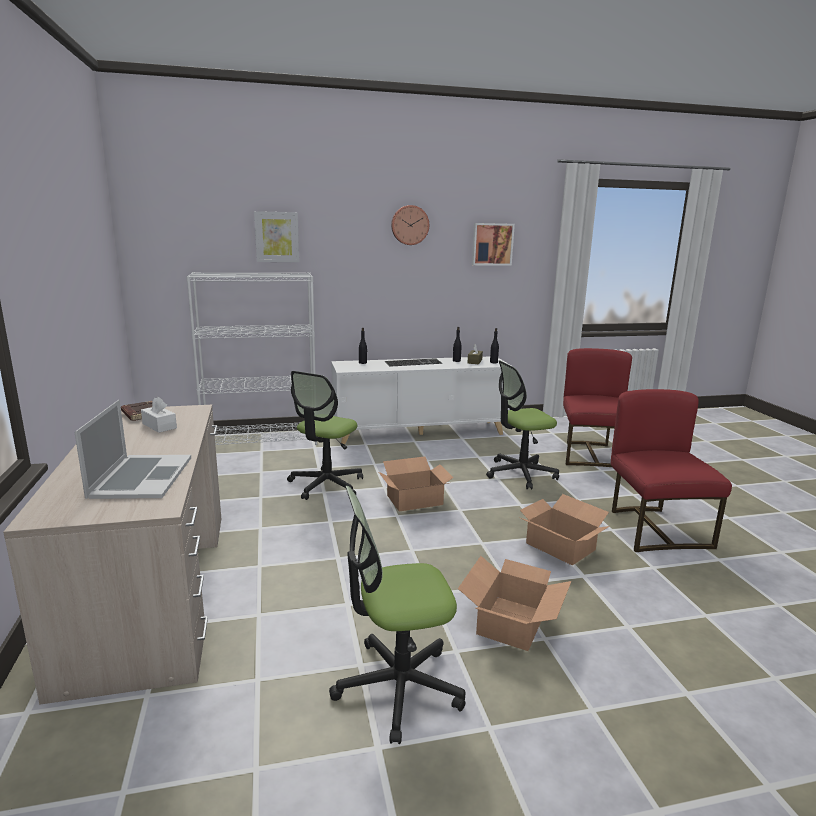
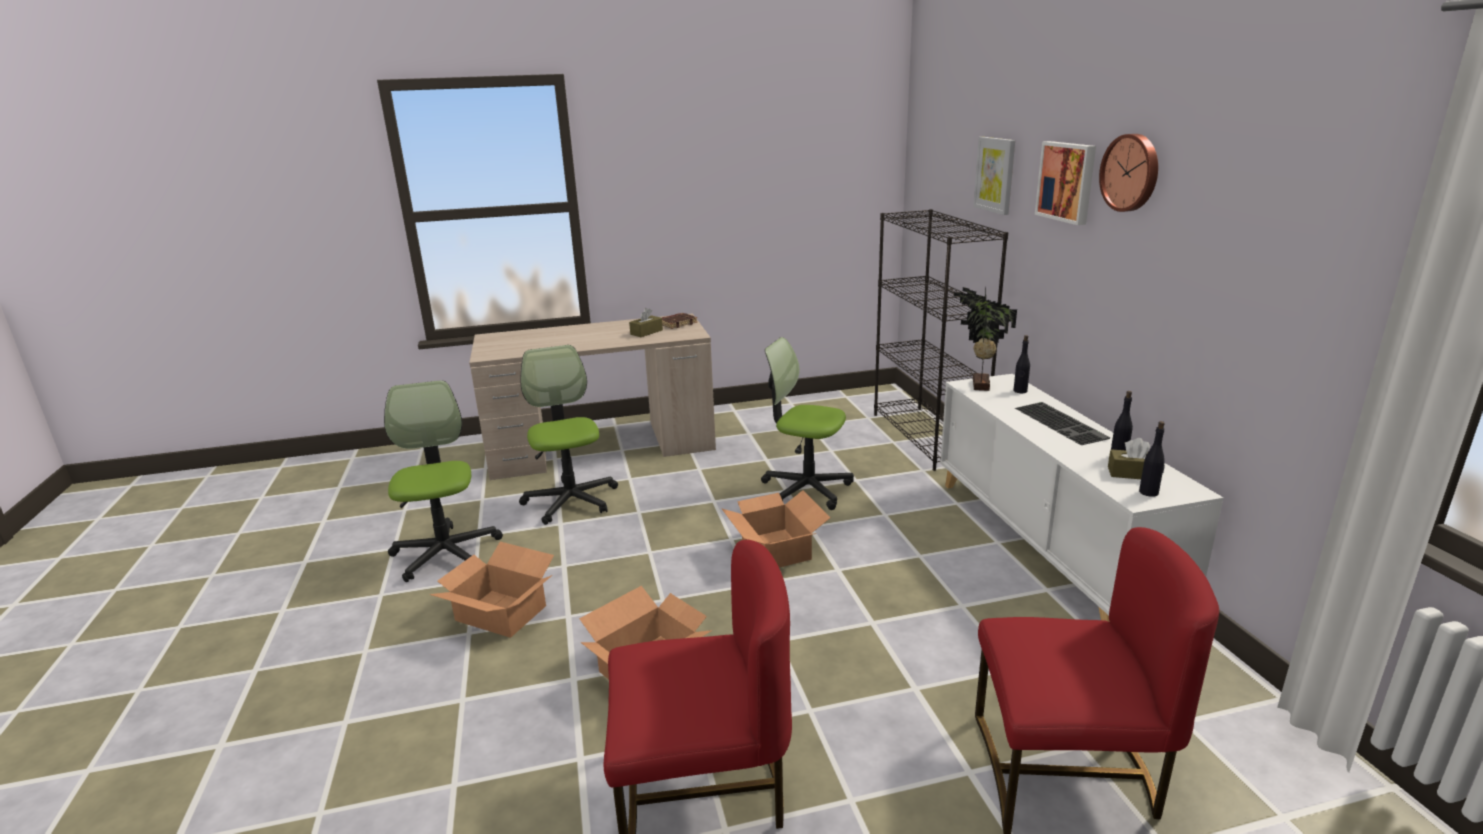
camera: 90 degrees right, 5 degrees up
(141, 477) = (539, 344): laptop -> none
(159, 426) = (646, 332): white tissue box -> brown tissue box
(262, 440) = (927, 437): white bookcase -> black bookcase
(348, 368) = (978, 385): none -> potted plant
(492, 244) = (1266, 235): picture -> picture (1067, 181)
(520, 473) = (902, 649): office chair -> office chair (571, 501)

